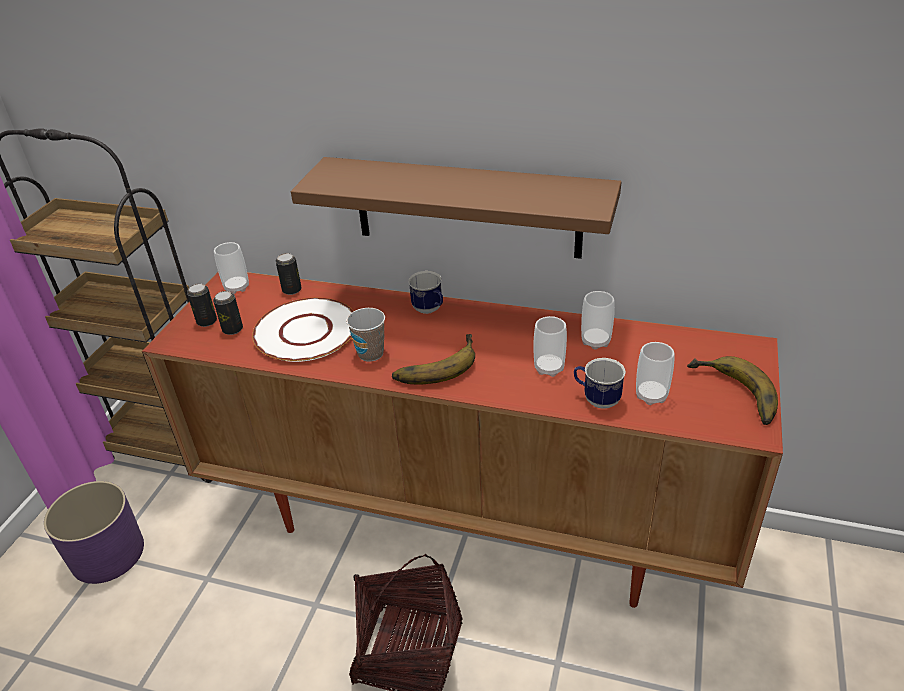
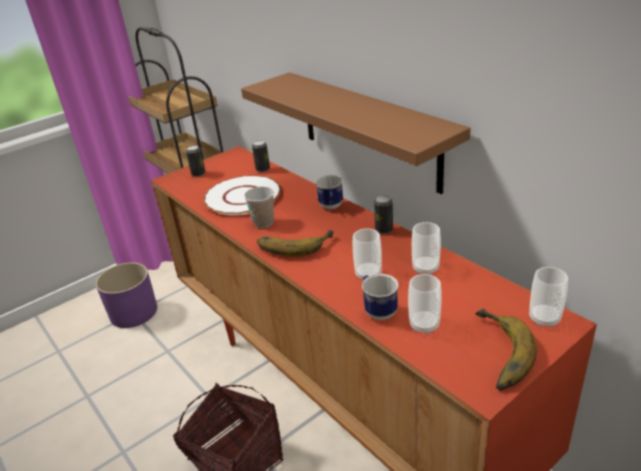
camera: 35 degrees right, 5 degrees down
(232, 329) = (206, 182): can -> can (384, 229)
(237, 287) = (235, 159): cup -> cup (544, 319)

